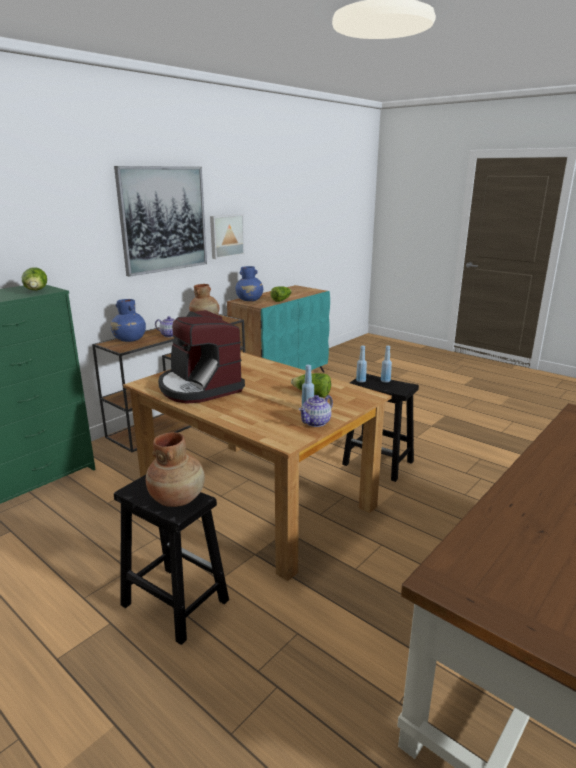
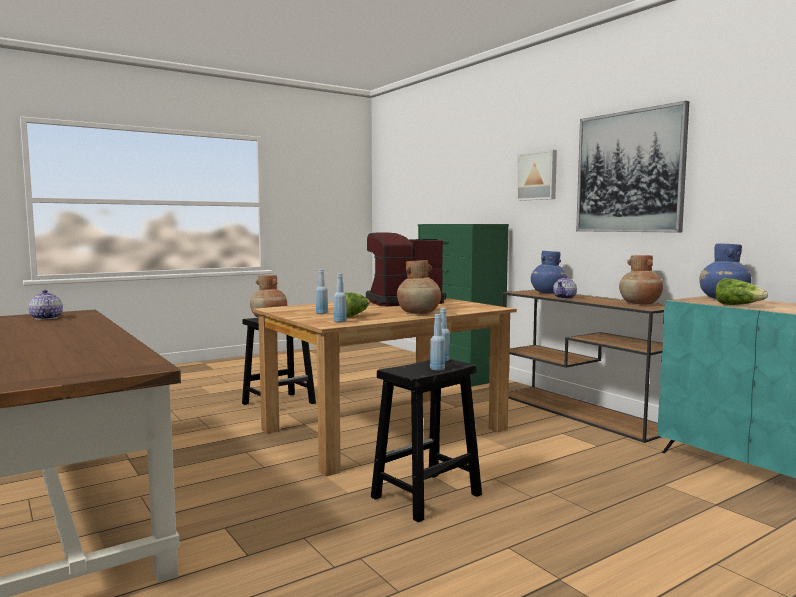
camera: 105 degrees right, 15 degrees down
(36, 291) = (472, 223): lettuce -> none
(226, 236) = (729, 196): picture -> picture (537, 176)
(280, 374) = (419, 313): none -> brown vase
(316, 422) = (292, 313): teapot -> teapot (46, 318)
(350, 394) = (340, 321): none -> blue bottle

